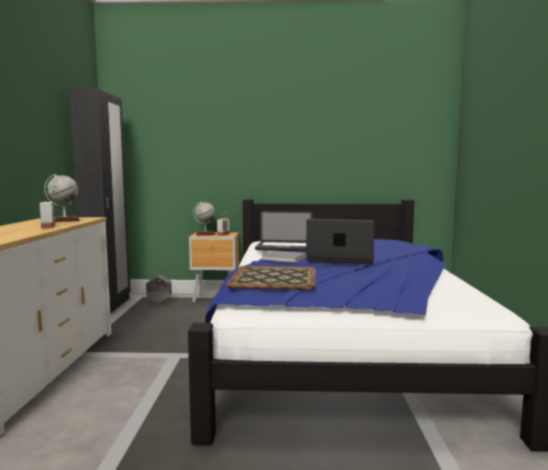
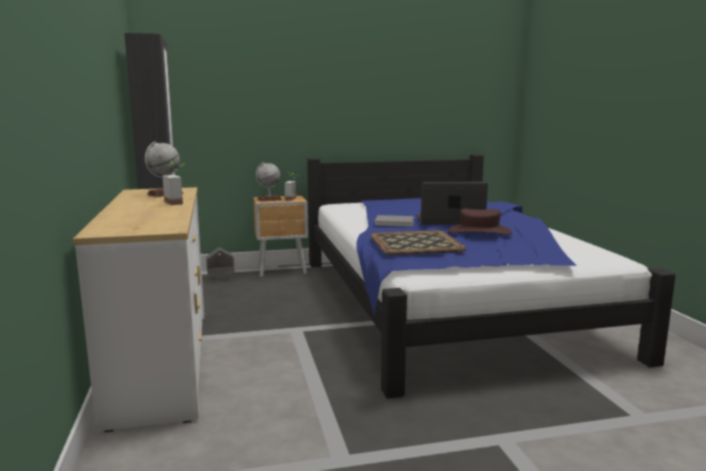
camera: 15 degrees left, 5 degrees up
(284, 248) = (374, 211): laptop -> none
(356, 271) = (479, 232): none -> brown hat

